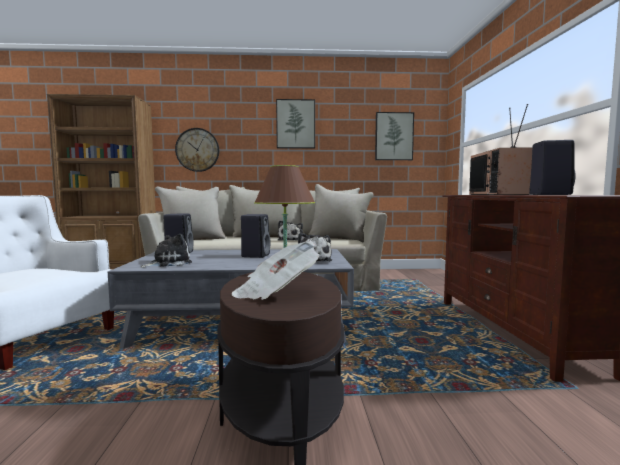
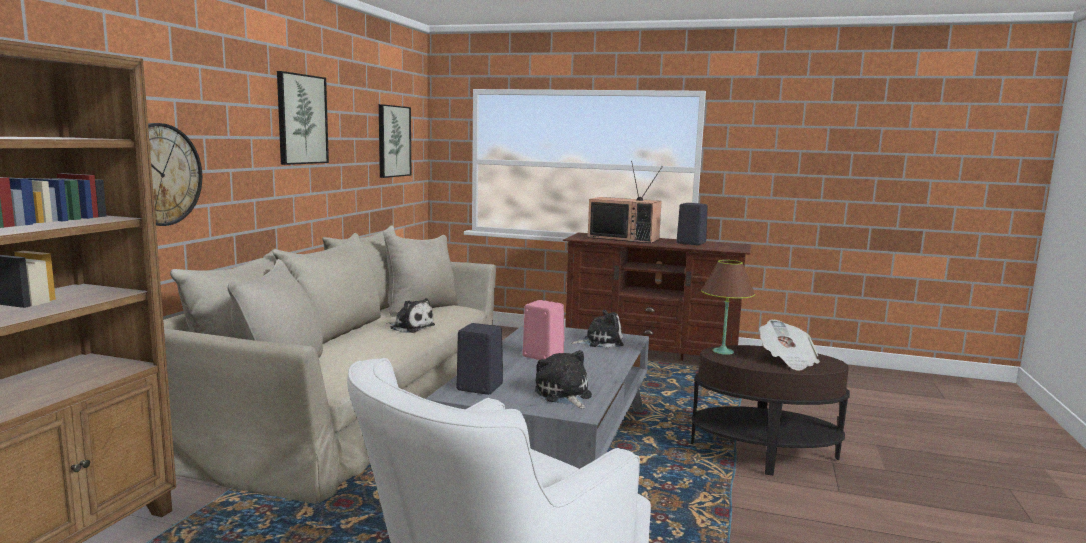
camera: 70 degrees left, 5 degrees up
(255, 255) = (541, 355): black speaker -> pink speaker

